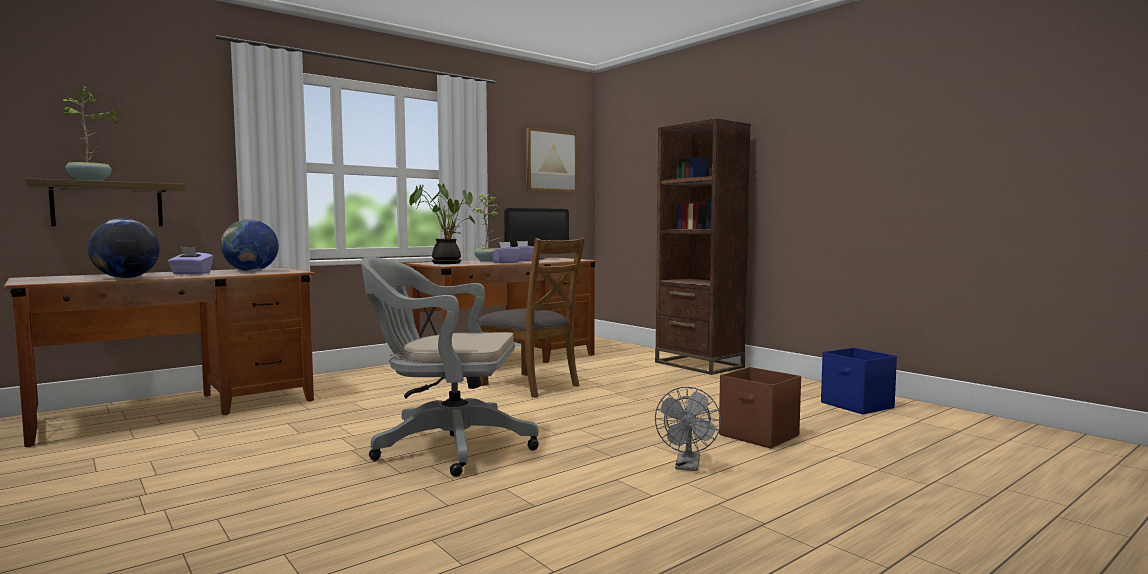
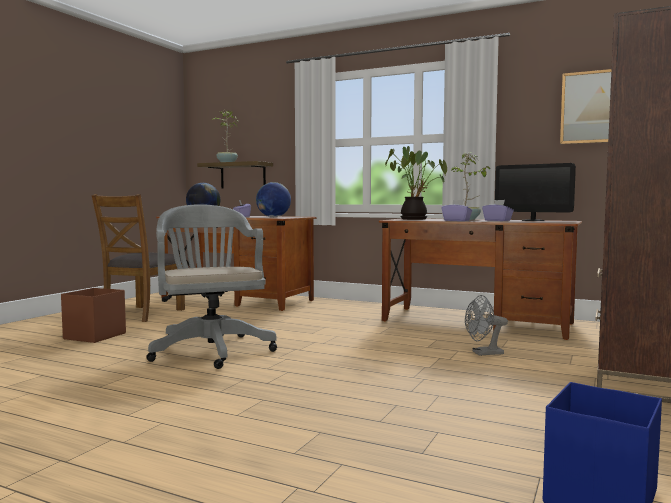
camera: 65 degrees right, 0 degrees up
(530, 385) = (404, 340): brown chair -> brown chair (142, 314)
(687, 466) = (207, 418): grey fan -> grey fan (483, 353)
(759, 436) = (339, 440): brown storage box -> brown storage box (94, 336)

